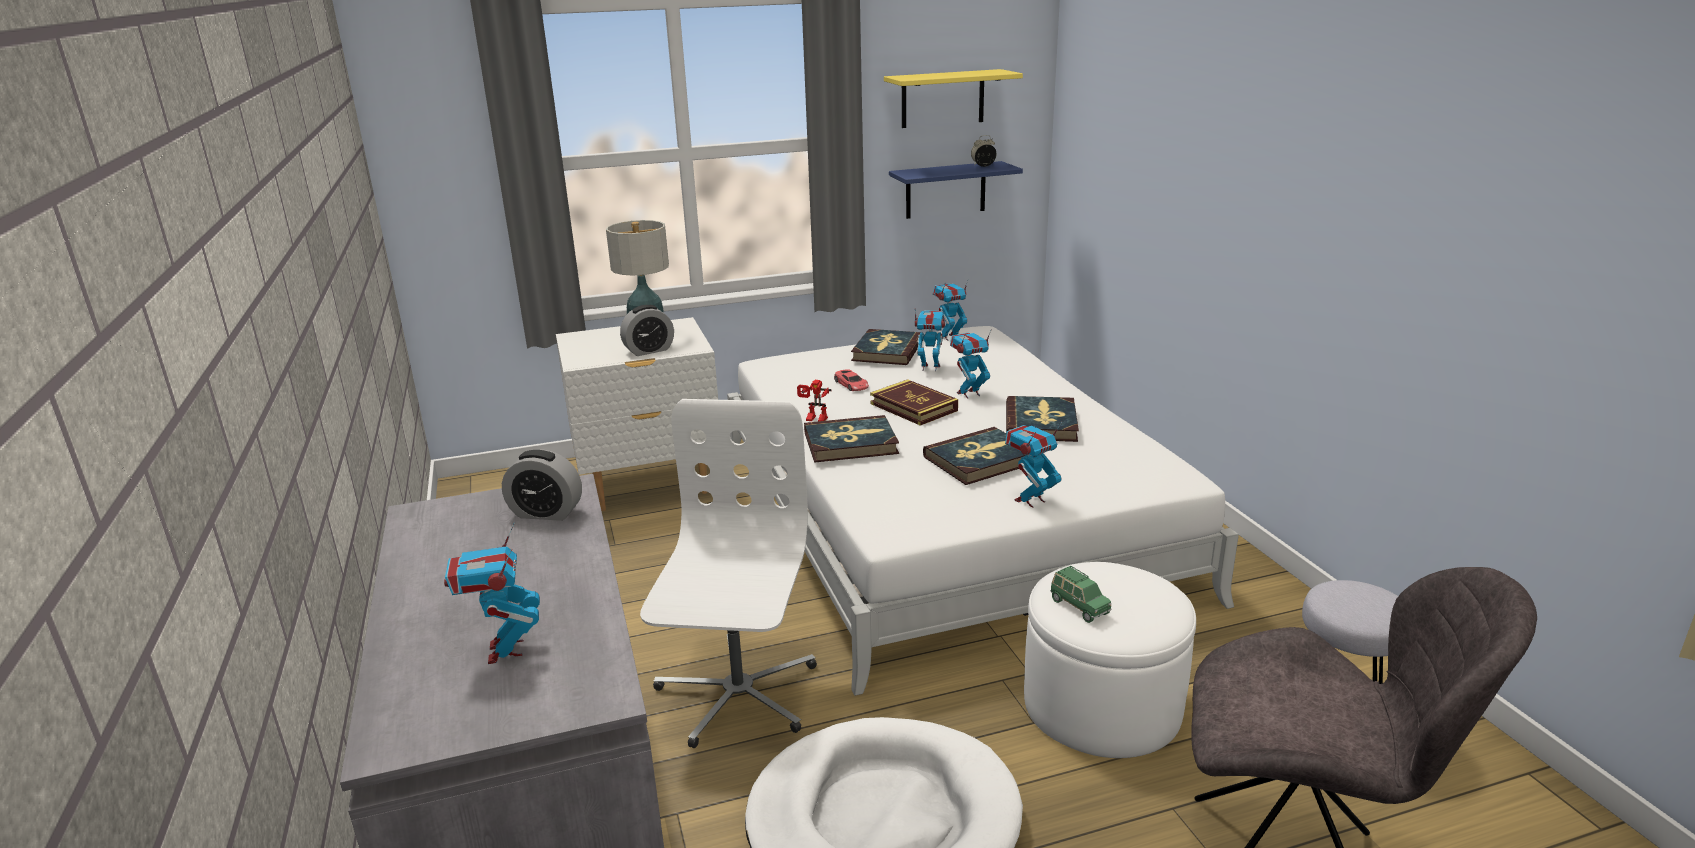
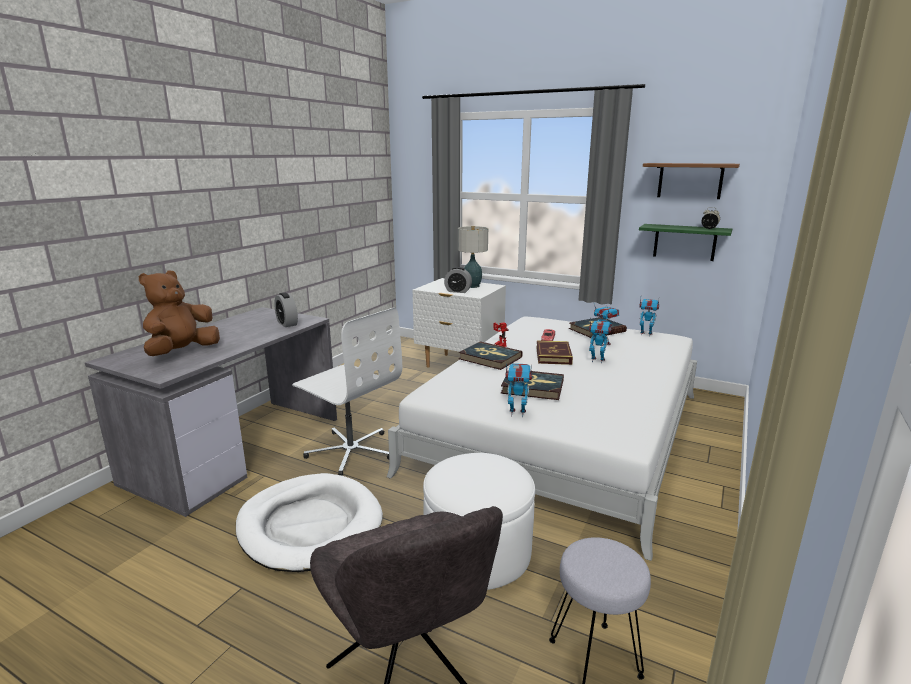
camera: 45 degrees right, 5 degrees down
(505, 650) = (182, 352): toy robot -> brown plush toy
(737, 694) = (351, 451): white office chair -> white office chair turned 75 degrees clockwise
(942, 98) = (690, 180): yellow shelf -> brown shelf
(945, 190) = (684, 242): blue shelf -> green shelf
(1041, 423) = (606, 386): book -> none
(1079, 606) = (453, 470): green toy car -> none

